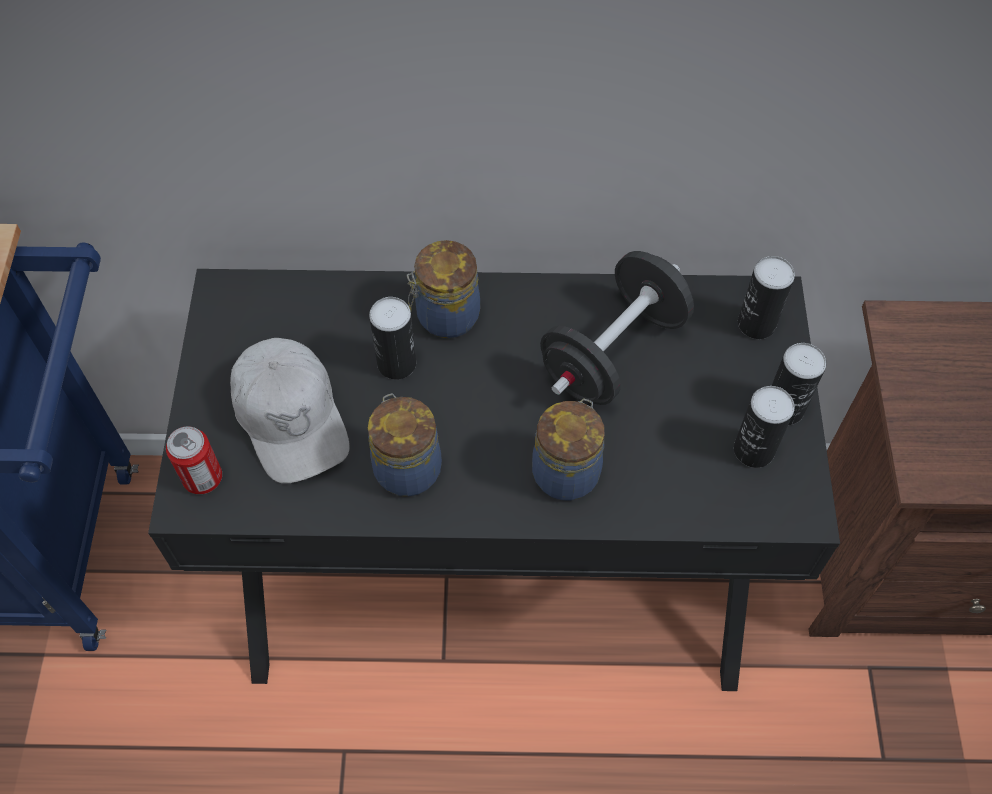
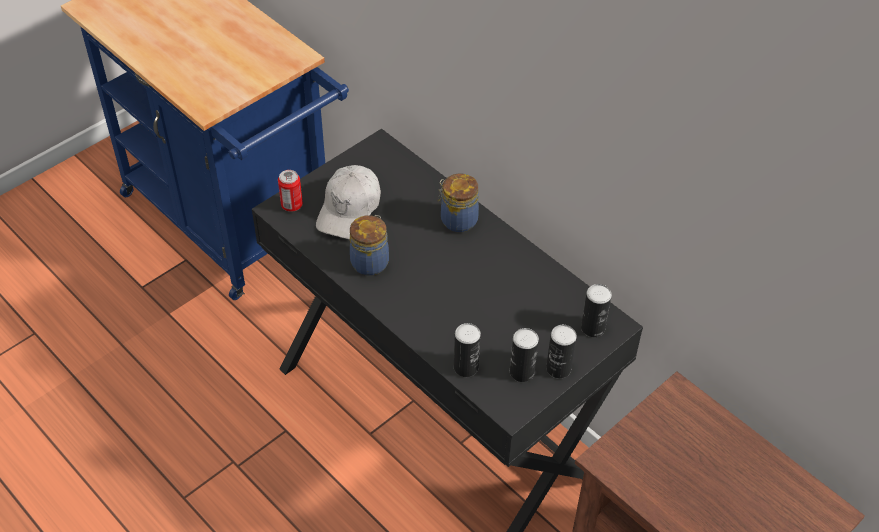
camera: 45 degrees right, 10 degrees down
(396, 363) = (414, 222): can -> can (466, 367)
(567, 470) = (432, 314): jar -> none
(613, 352) = (511, 288): black dumbbell -> none

